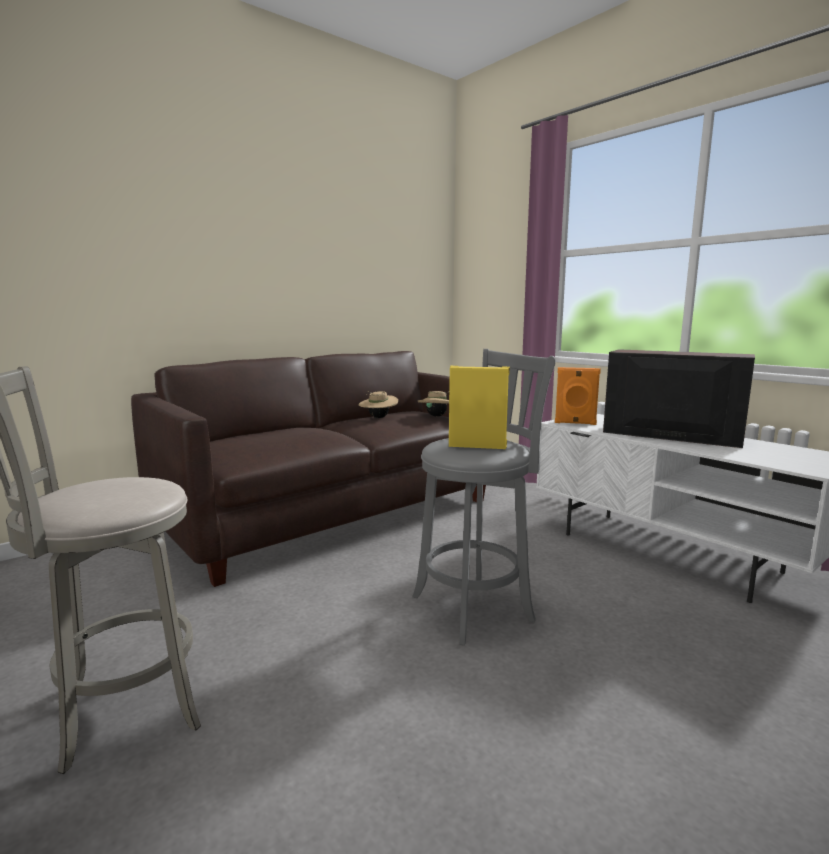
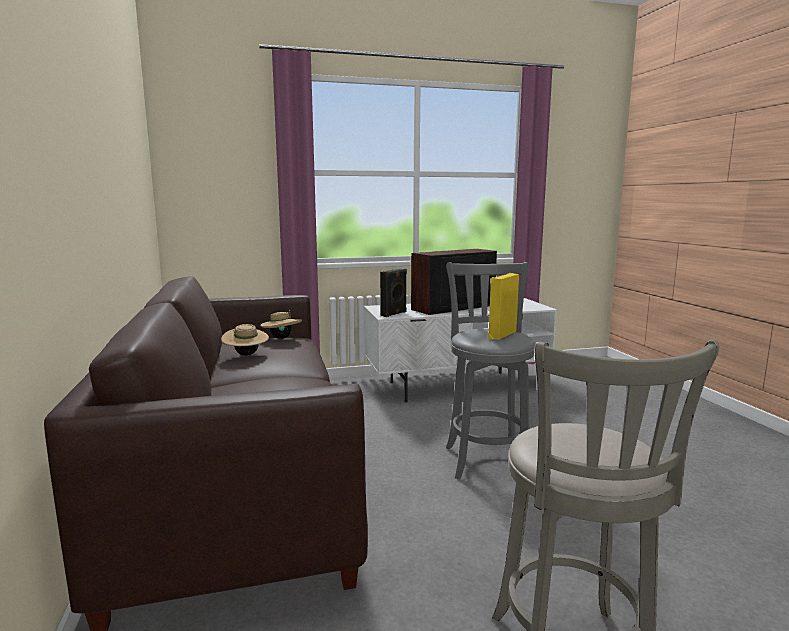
camera: 65 degrees left, 0 degrees up
(575, 423) = (394, 314): orange speaker -> black speaker

